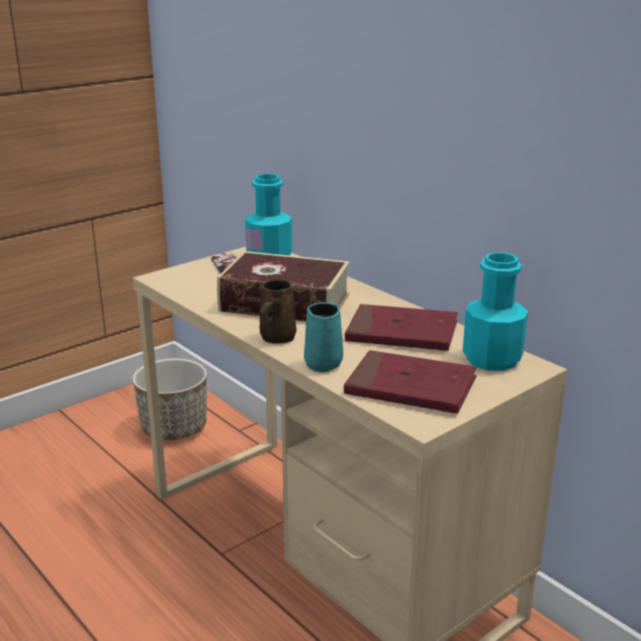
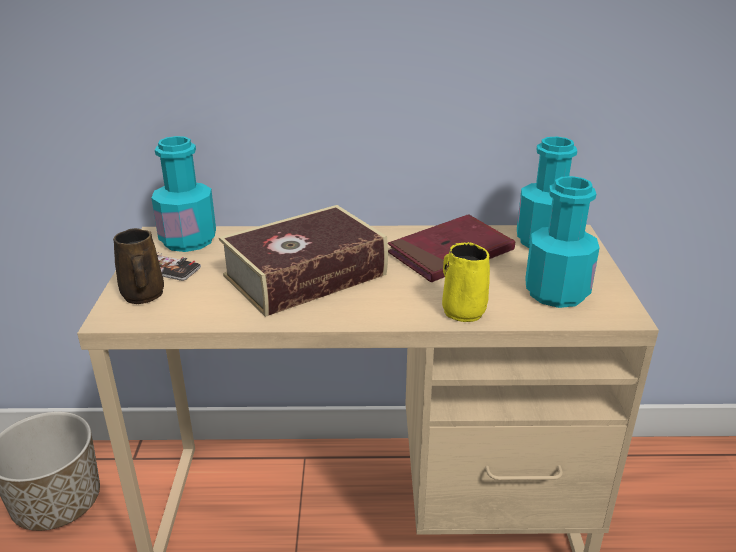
camera: 50 degrees left, 5 degrees up
(276, 338) = (376, 312): brown mug -> brown mug (143, 296)
(324, 363) = (462, 310): turquoise mug -> yellow mug
(410, 388) = (556, 293): red book -> turquoise bottle

